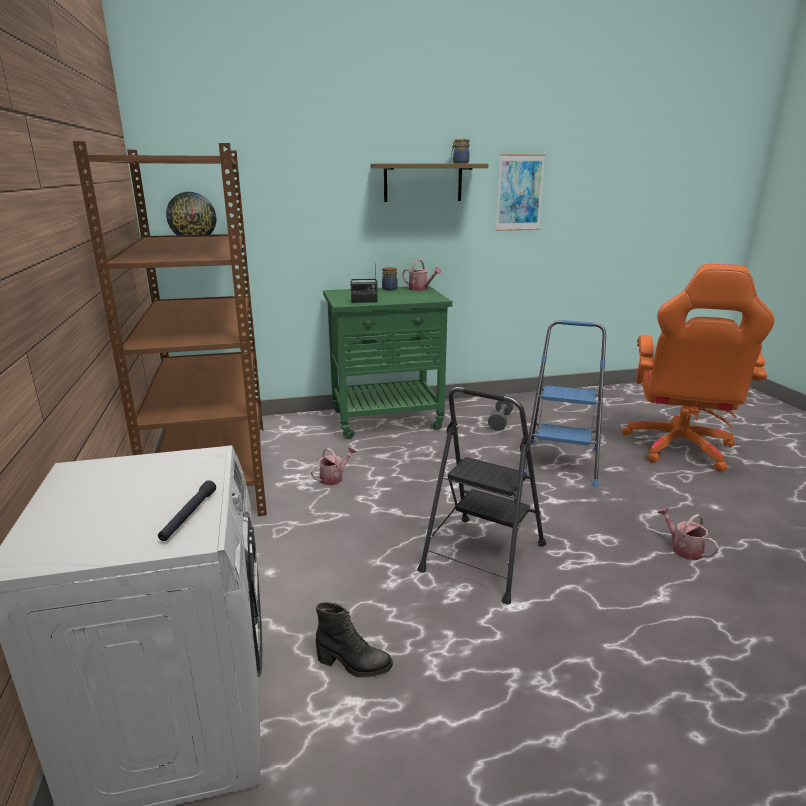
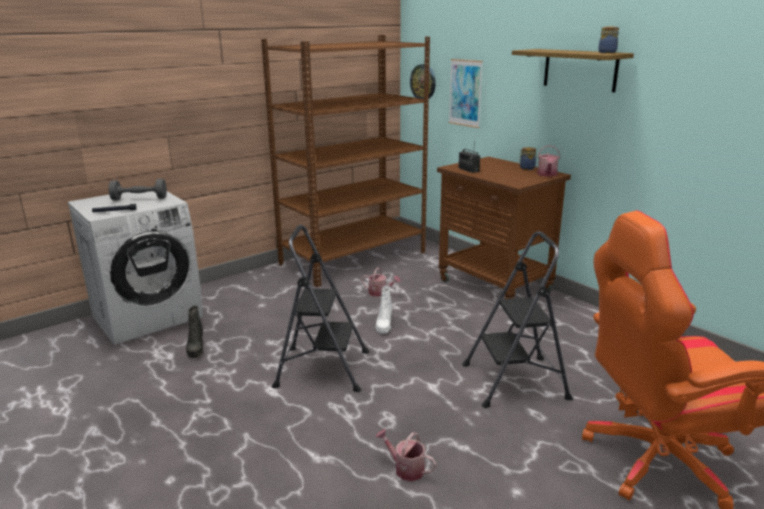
camera: 65 degrees right, 0 degrees up
(387, 420) = (495, 287): green cart -> brown cart
(415, 495) = (384, 325): none -> white boot
(500, 421) = (565, 335): grey dumbbell -> grey dumbbell (139, 199)
(519, 193) = (686, 90): picture -> picture (465, 93)
(561, 460) = (518, 380): blue step ladder -> black step ladder
(683, 548) = (405, 468): watering can -> watering can turned 90 degrees counterclockwise

